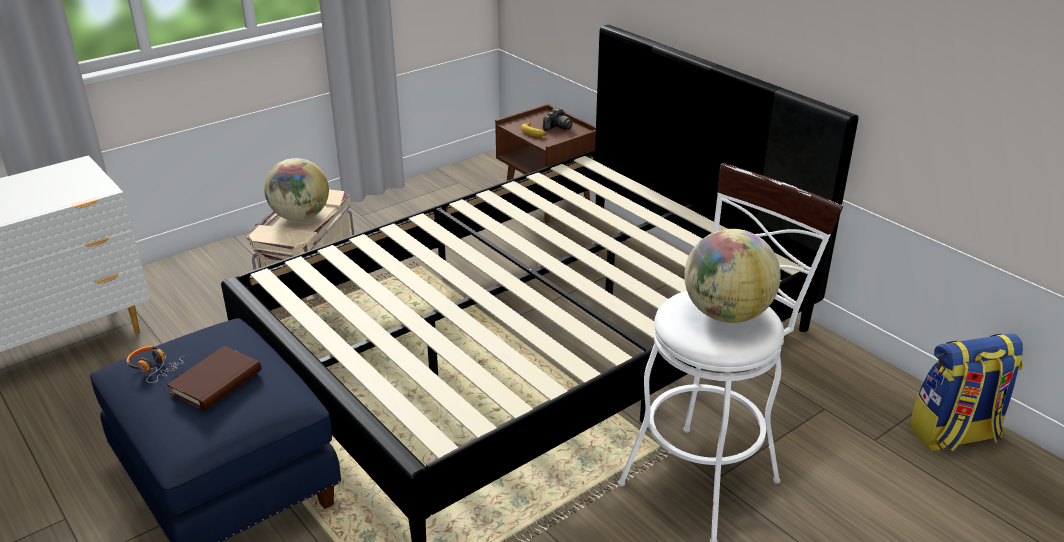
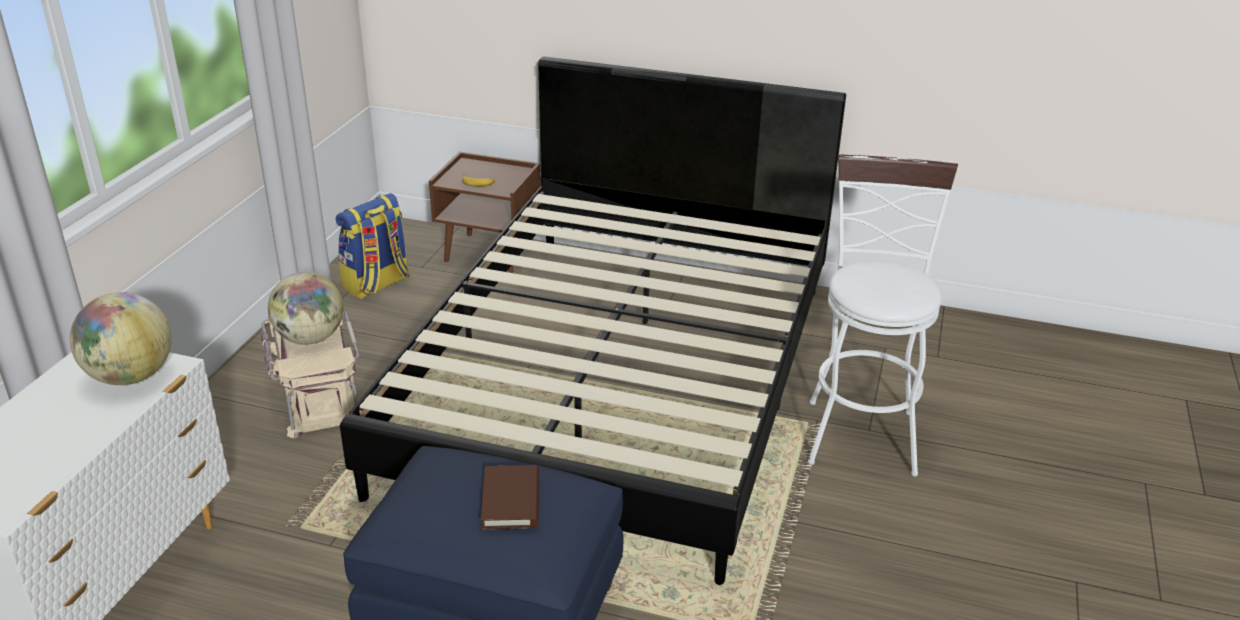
camera: 35 degrees left, 0 degrees up
(155, 368) = (432, 515): headphones -> none
(557, 127) = (493, 172): camera -> none
(726, 314) = (890, 278): globe -> globe (131, 376)
(954, 435) = (979, 333): backpack -> backpack (376, 284)

